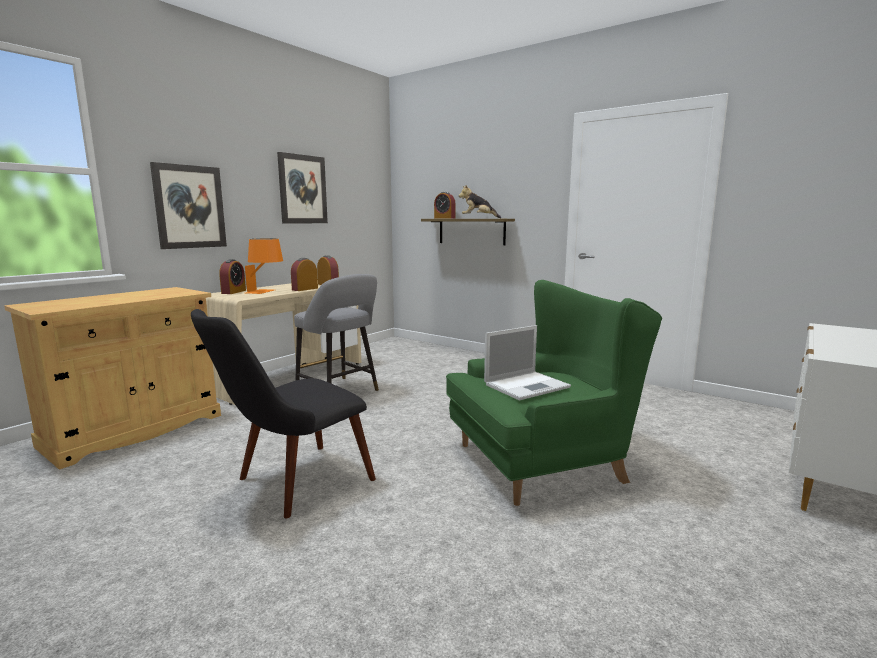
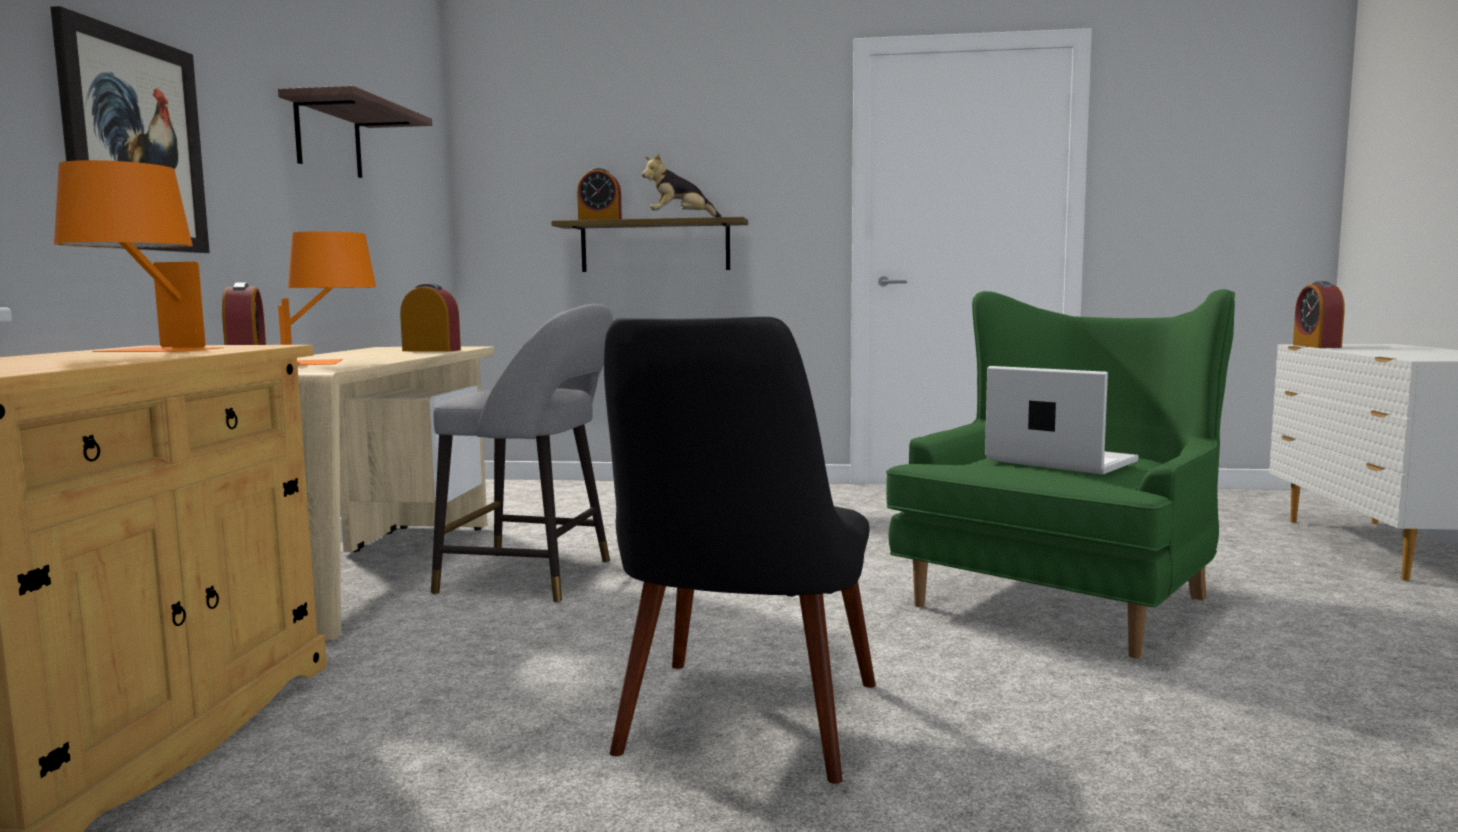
camera: 30 degrees left, 5 degrees down
(147, 294) = (142, 351): none -> orange table lamp
(302, 189) = (328, 138): picture -> shelf
(305, 289) = (409, 355): alarm clock -> alarm clock (1316, 346)
(527, 385) = (1057, 460): laptop -> laptop turned 75 degrees counterclockwise

